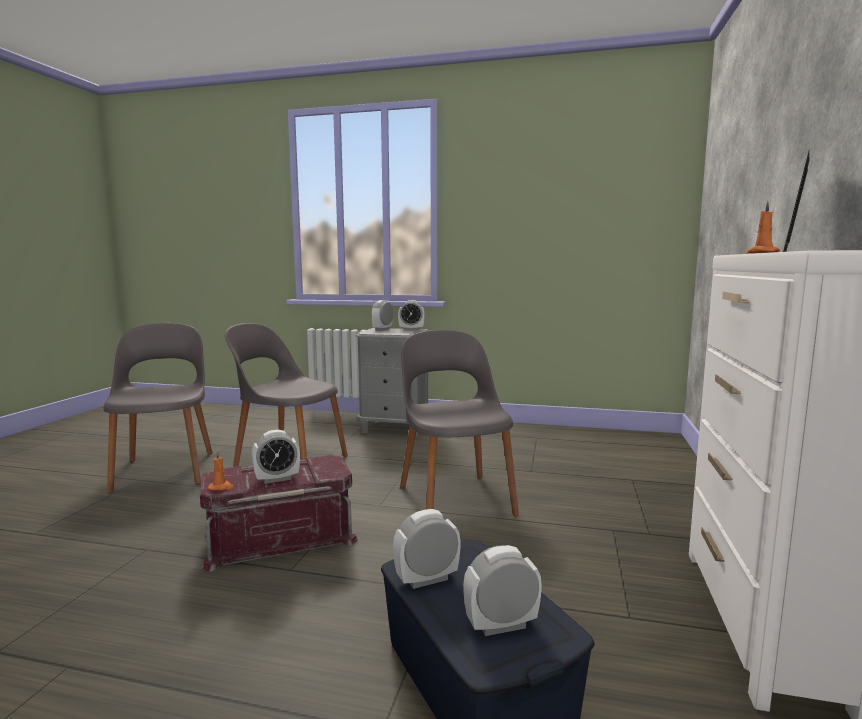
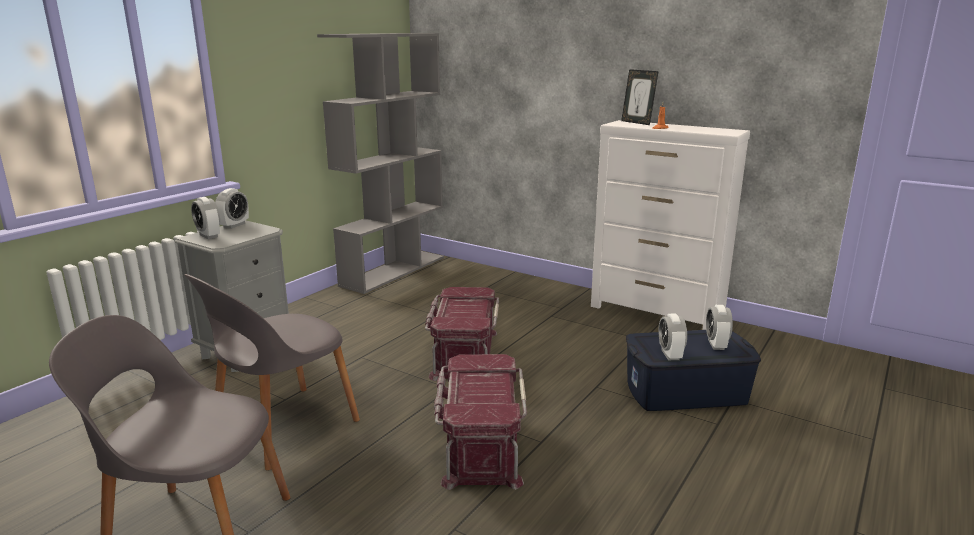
camera: 70 degrees left, 10 degrees up
(221, 487) = (502, 412): orange candle -> none
(277, 479) = (490, 388): alarm clock -> none
(455, 498) = (463, 354): grey chair -> red storage box
(606, 435) = (393, 271): none -> grey bookcase

